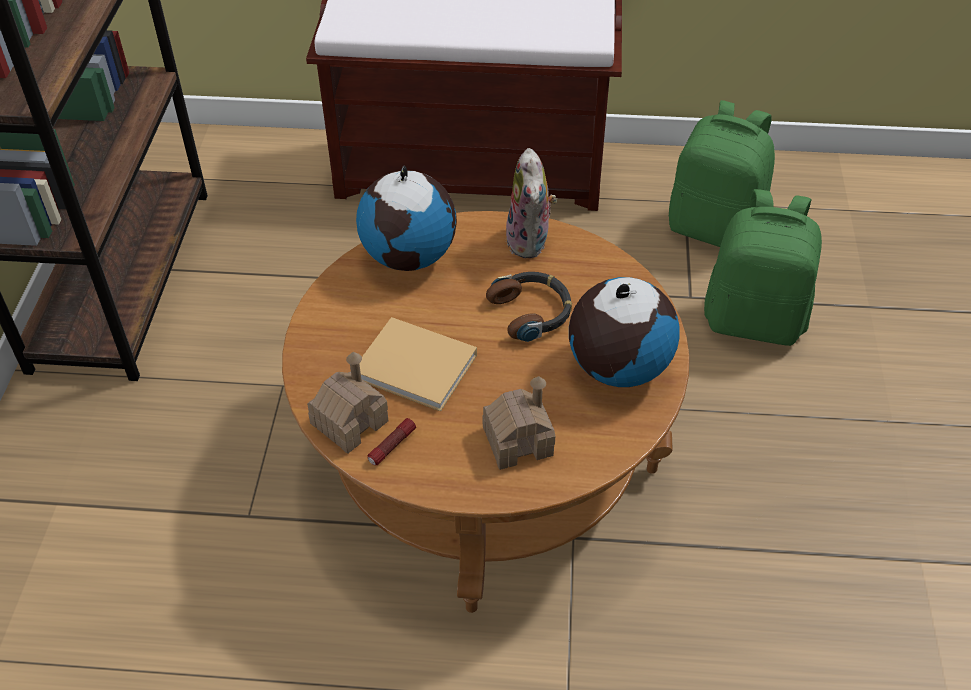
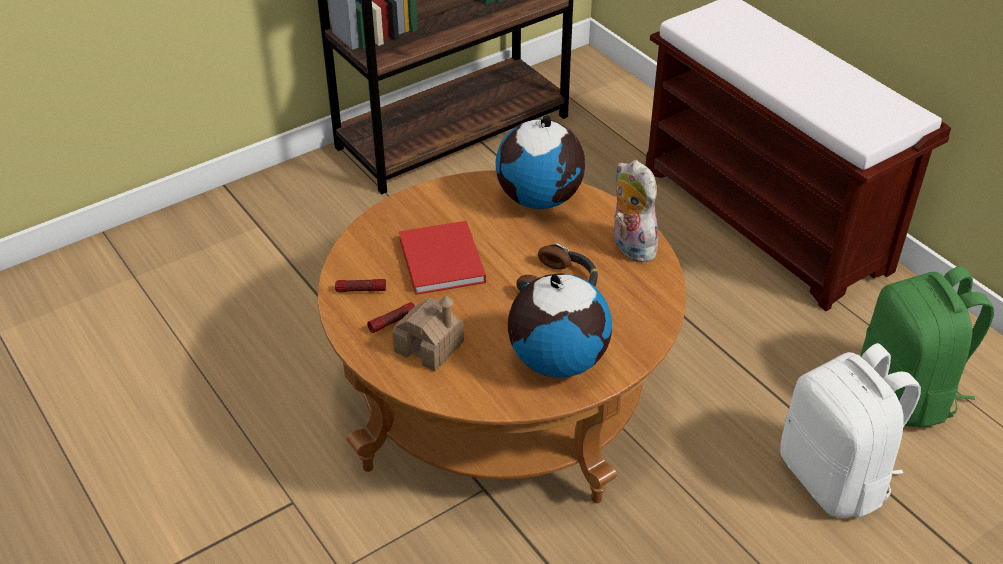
camera: 50 degrees right, 5 degrees down
(349, 422) = (361, 259): toy house -> none
(418, 368) = (442, 262): beige book -> red book
(459, 448) = (392, 322): none -> flashlight
(530, 242) = (630, 246): plush toy -> plush toy turned 105 degrees clockwise
(754, 320) = (835, 478): green backpack -> white backpack

